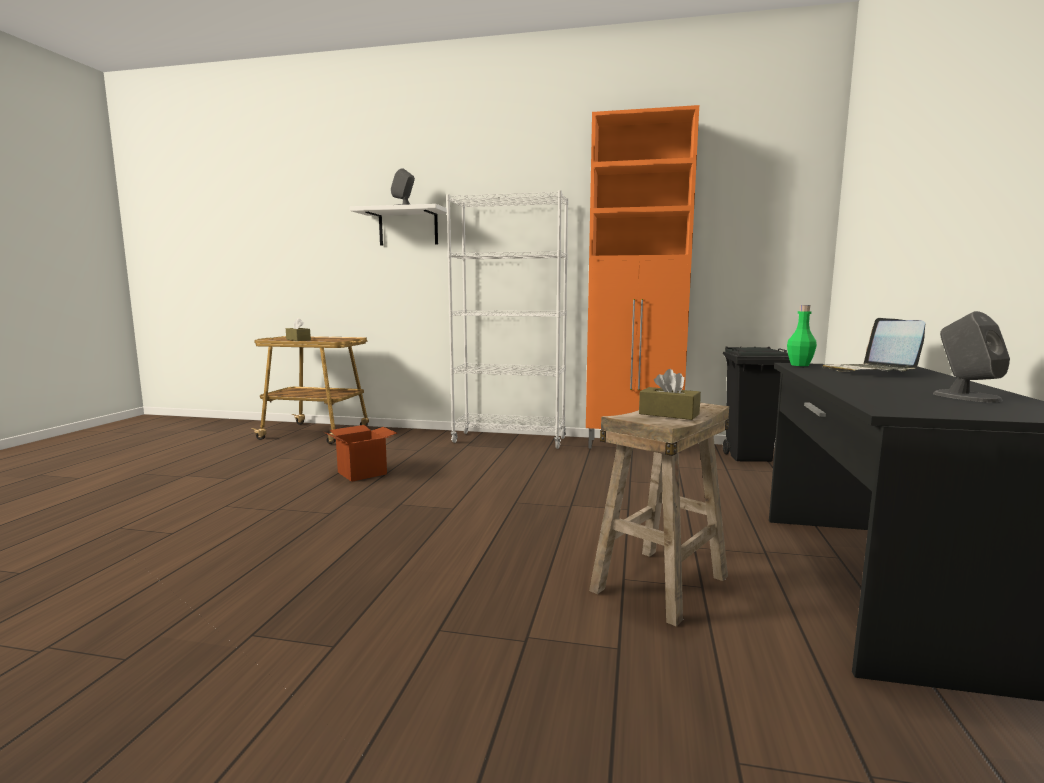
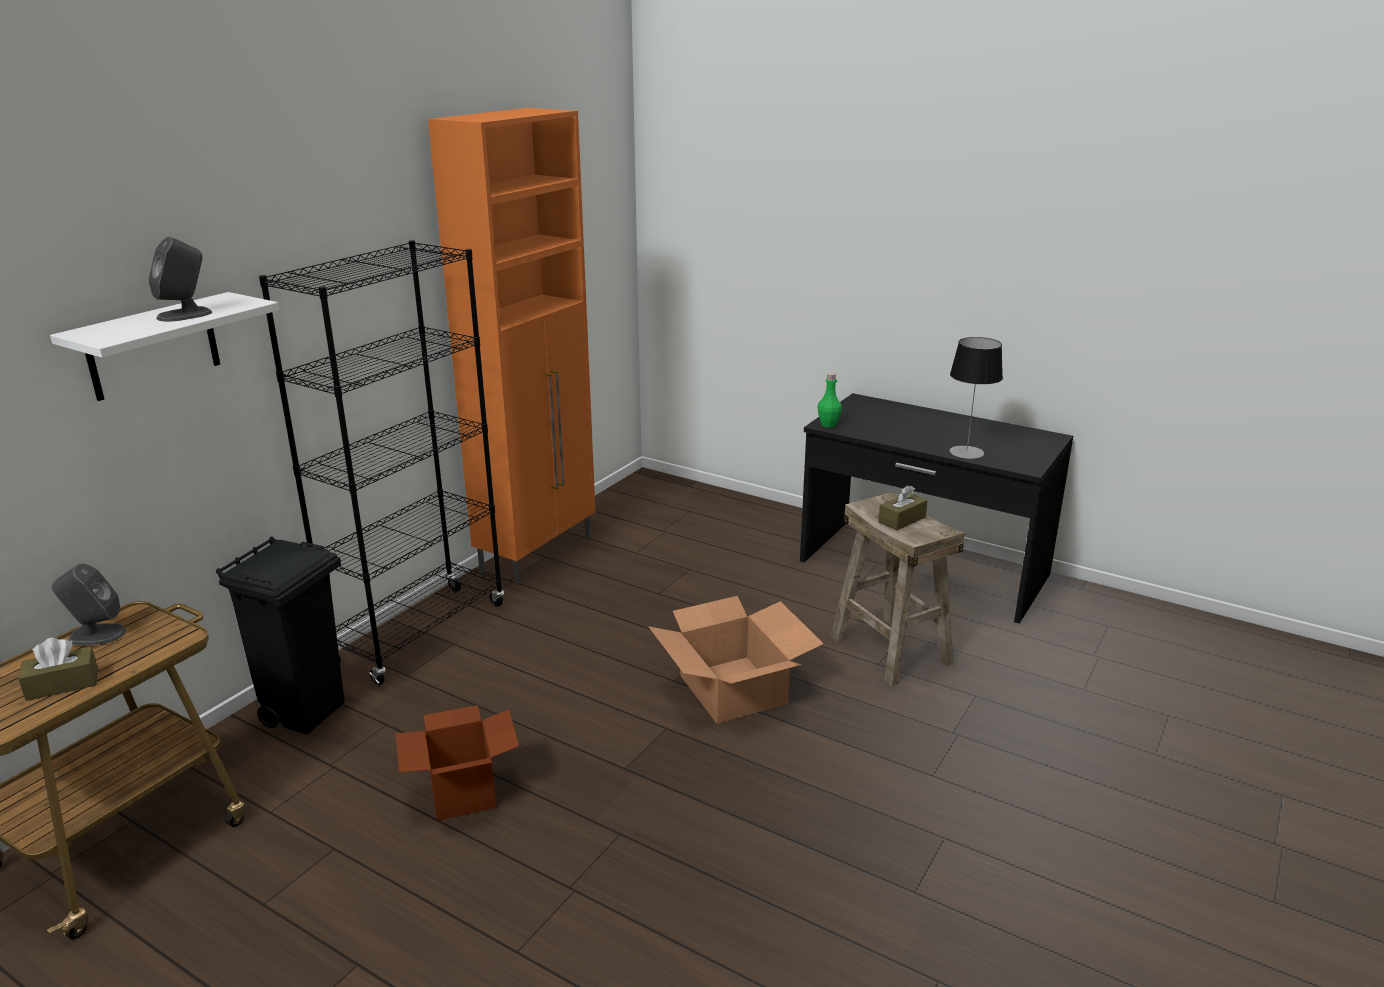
camera: 70 degrees left, 15 degrees up
(509, 440) = (419, 633): white bookcase -> black bookcase
(521, 522) = (734, 689): none -> cardboard box
(749, 457) = (637, 506): black trash can -> black trash can (306, 712)
(862, 392) = (966, 452): none -> table lamp
(870, 371) = (874, 416): laptop -> none
(965, 397) = (989, 434): grey speaker -> grey speaker (96, 635)

